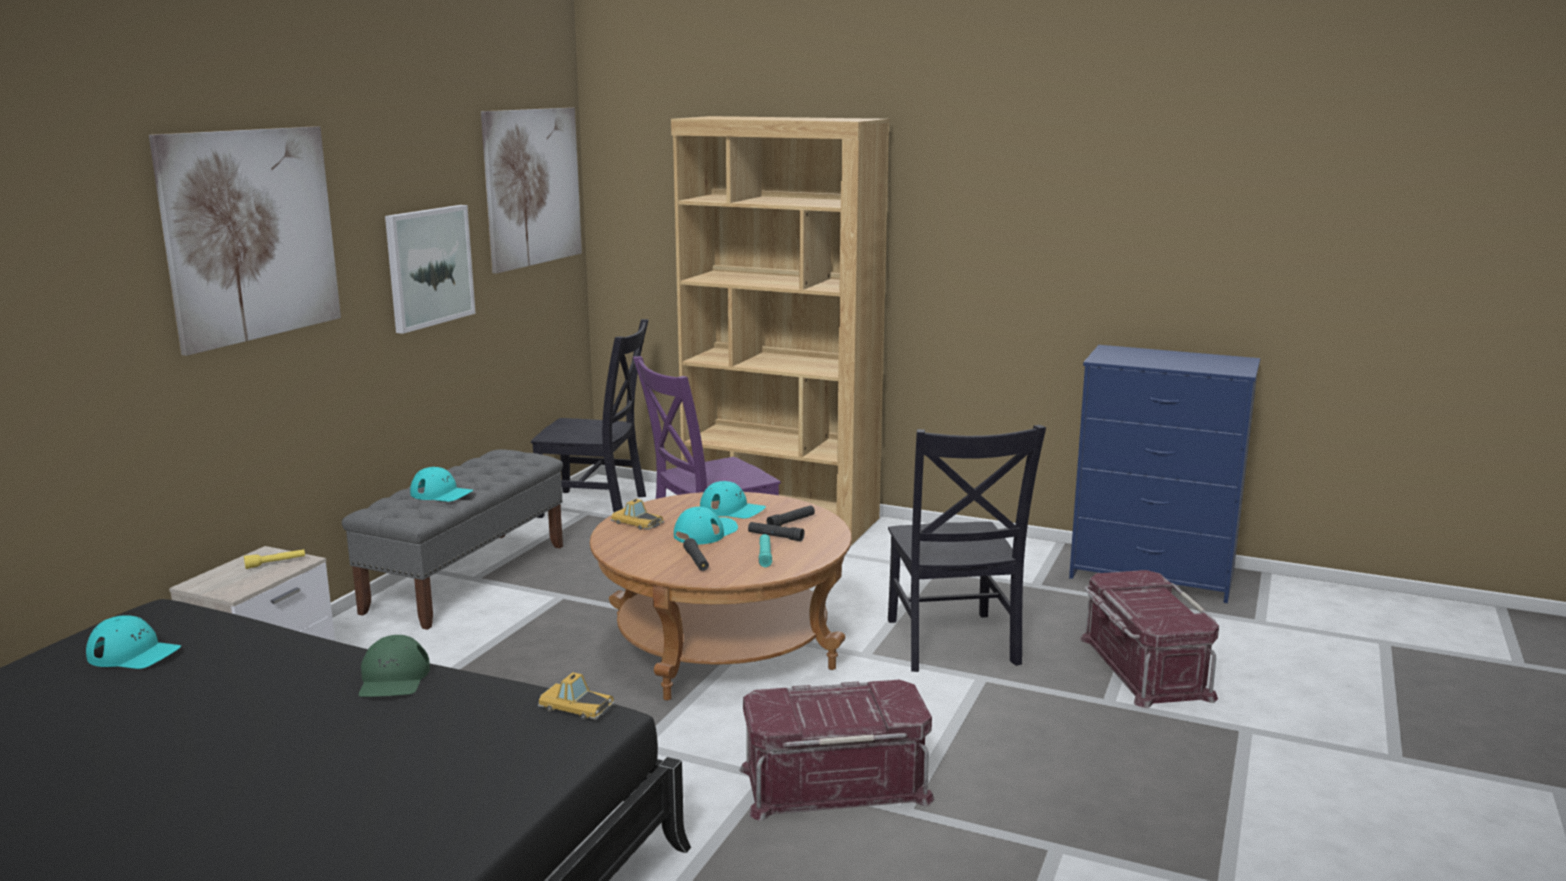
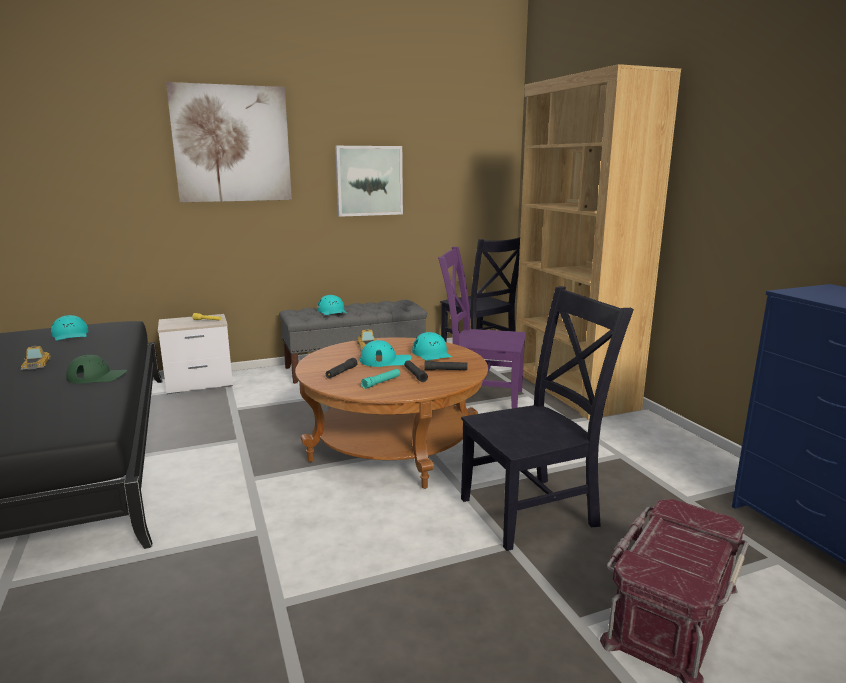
camera: 45 degrees right, 0 degrees up
(393, 679) = (97, 376): green cap -> green cap turned 135 degrees counterclockwise
(532, 187) = (469, 142): picture -> none
(575, 706) = (101, 418): toy car -> toy car (36, 364)
(834, 782) = (283, 558): red storage box -> none
(952, 644) = (533, 511): black chair -> black chair turned 150 degrees counterclockwise

